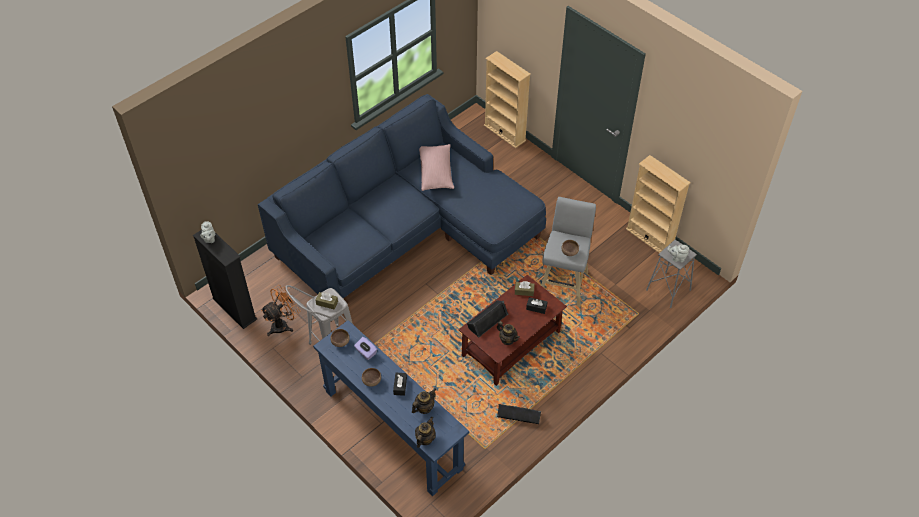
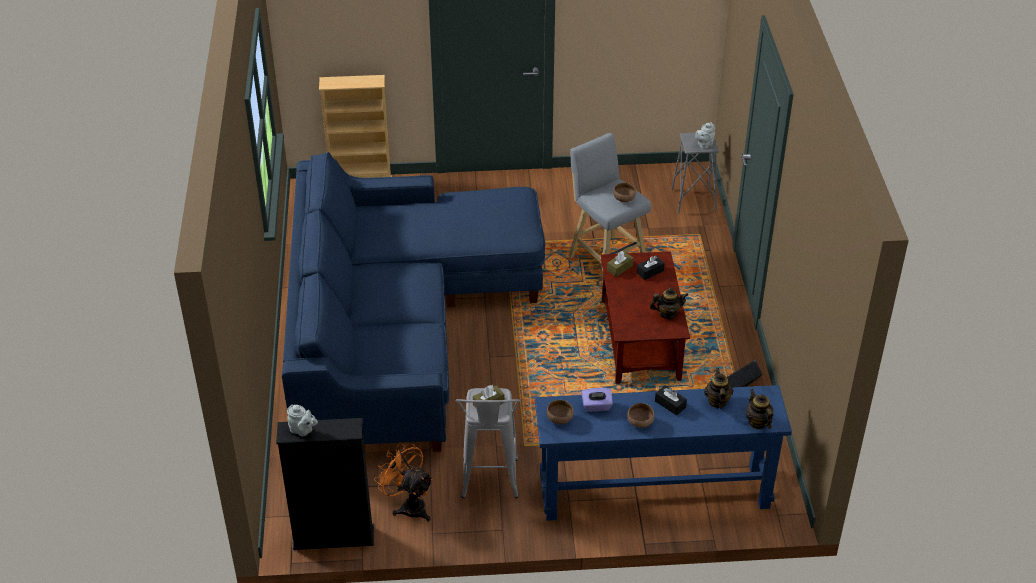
camera: 50 degrees left, 10 degrees down
(283, 324) = (409, 505): orange fan -> orange fan turned 45 degrees counterclockwise
(436, 173) = (396, 232): pink pillow -> none
(487, 320) = (626, 314): black speaker -> none
(649, 238) = (619, 174): beige bookcase -> none

